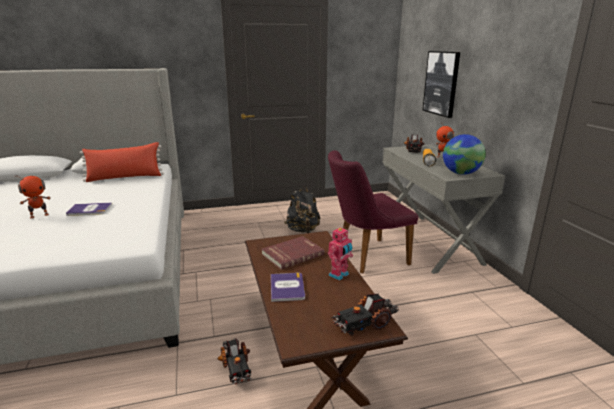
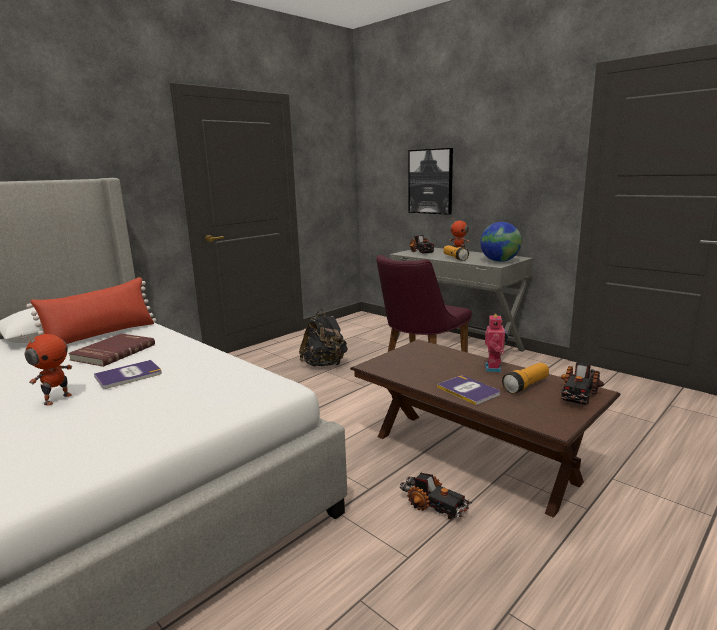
camera: 30 degrees left, 5 degrees down
(292, 254) = (422, 365): red book -> red book (112, 352)
(336, 300) = (526, 386): none -> flashlight

